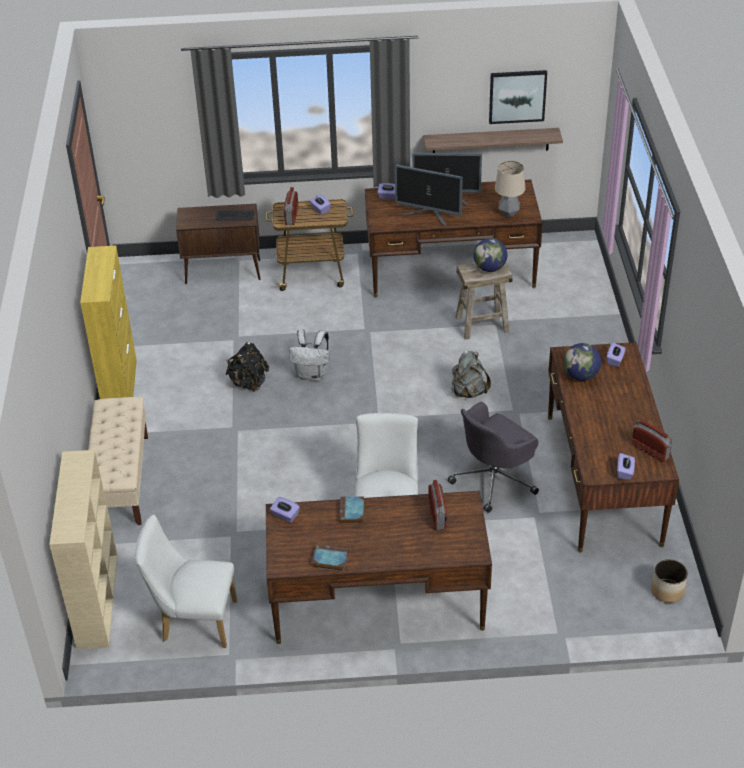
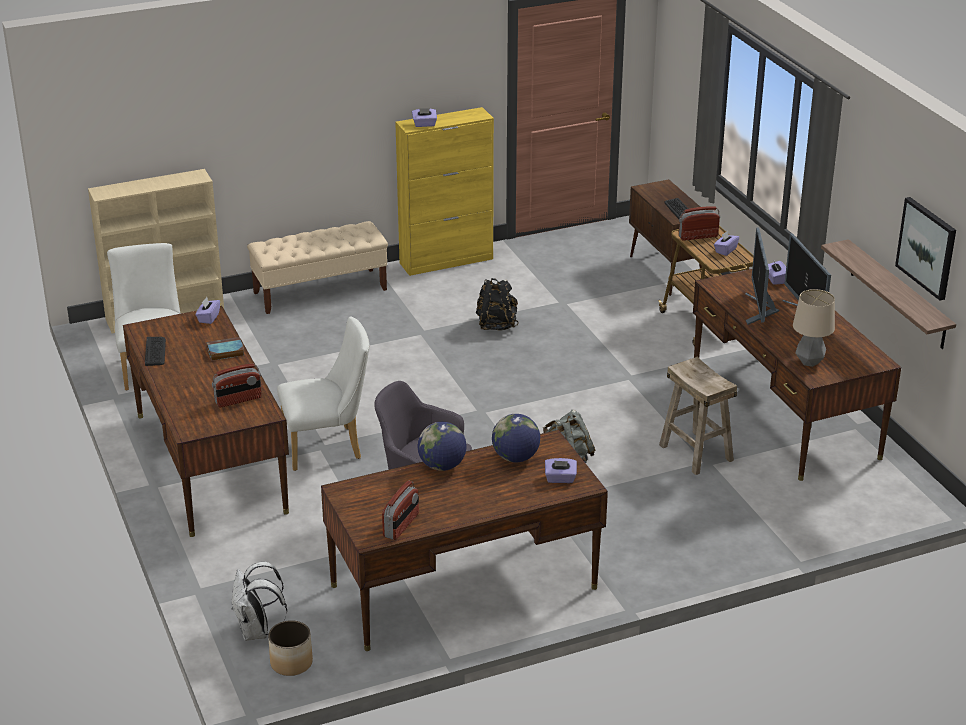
camera: 70 degrees right, 10 degrees down
(312, 374) = (532, 358): white backpack -> white backpack (257, 631)
(329, 560) = (155, 351): book -> keyboard
(490, 268) = (708, 380): globe -> globe (442, 466)
(625, 472) = (355, 511): purple tissue box -> purple tissue box (424, 124)

